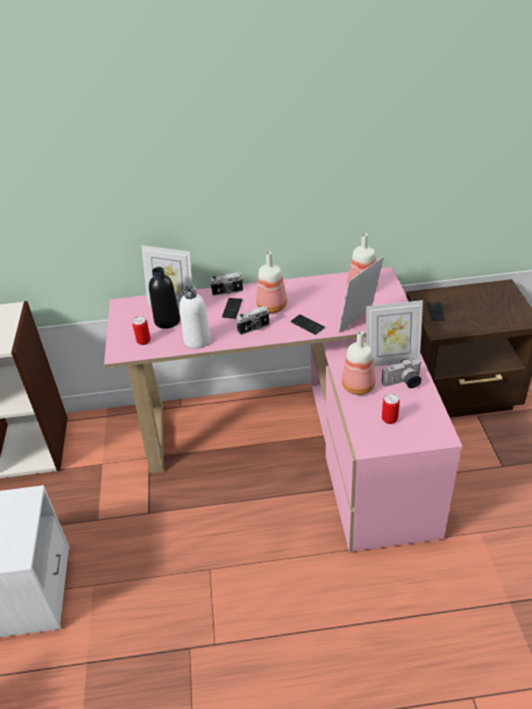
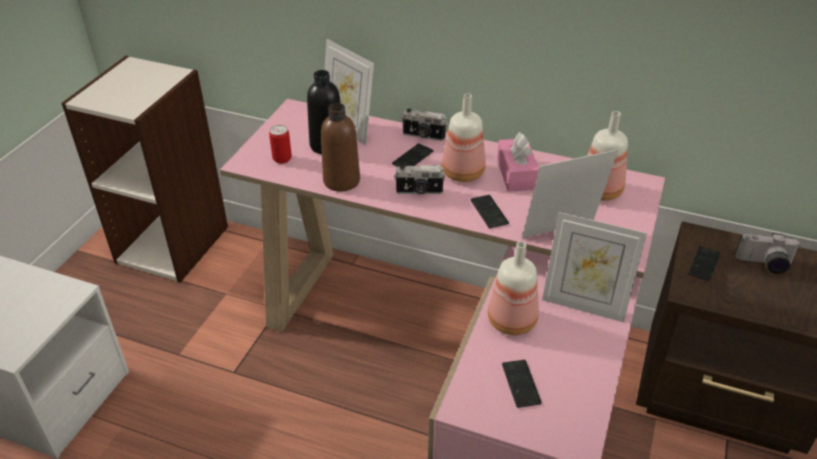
camera: 25 degrees right, 0 degrees up
(197, 340) = (341, 181): white bottle -> brown bottle
(305, 295) = (516, 174): none -> pink tissue box
(389, 419) = (520, 384): can -> phone
(403, 383) = (577, 343): camera -> camera (764, 264)

